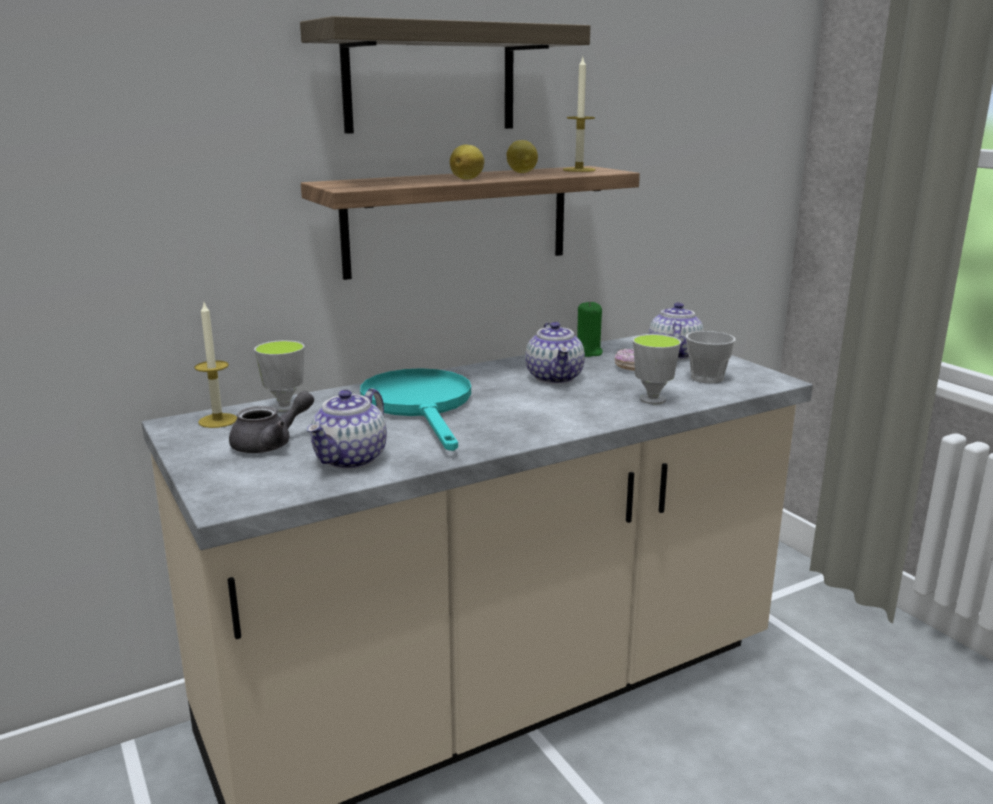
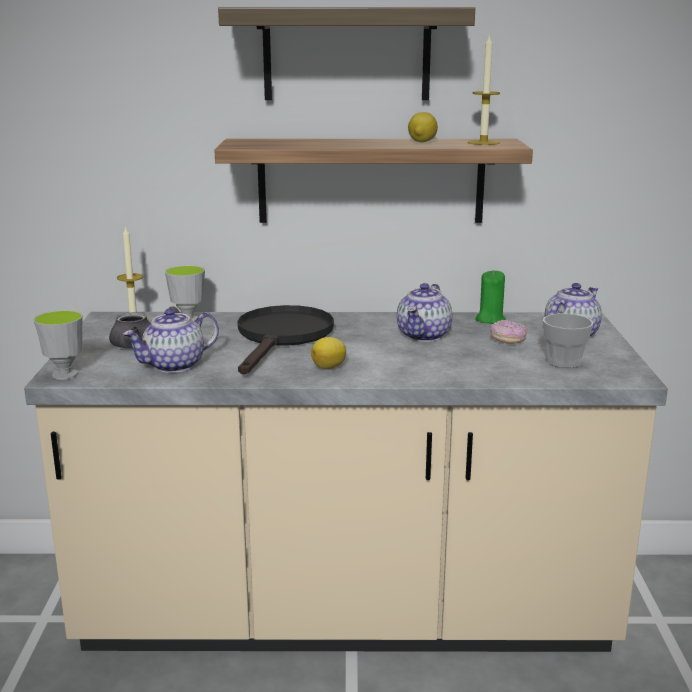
camera: 30 degrees right, 0 degrees up
(421, 406) = (282, 337): turquoise frying pan -> black frying pan
(468, 179) = (353, 145): lemon -> lemon (329, 367)
(652, 400) = (478, 370): cup -> cup (65, 374)

